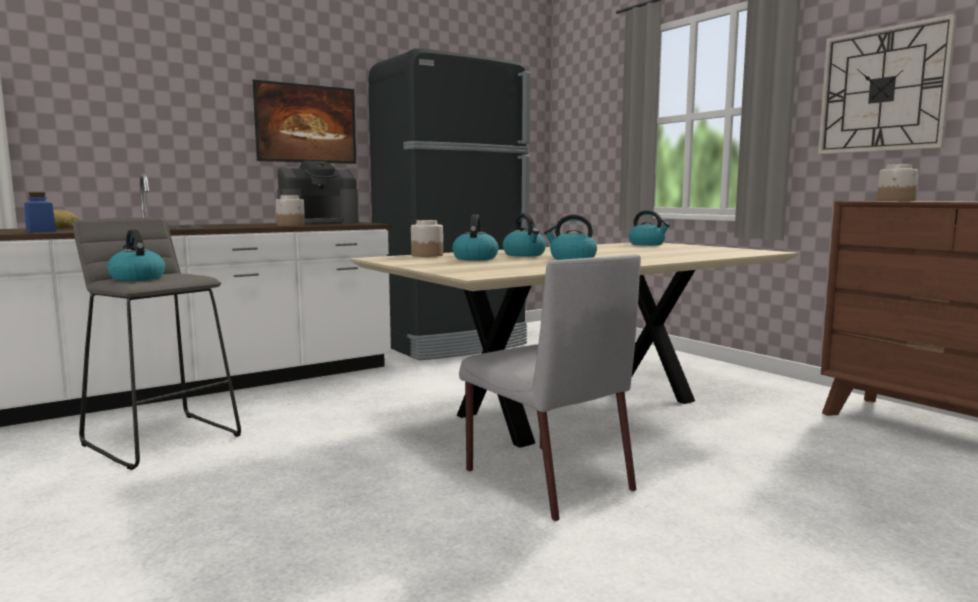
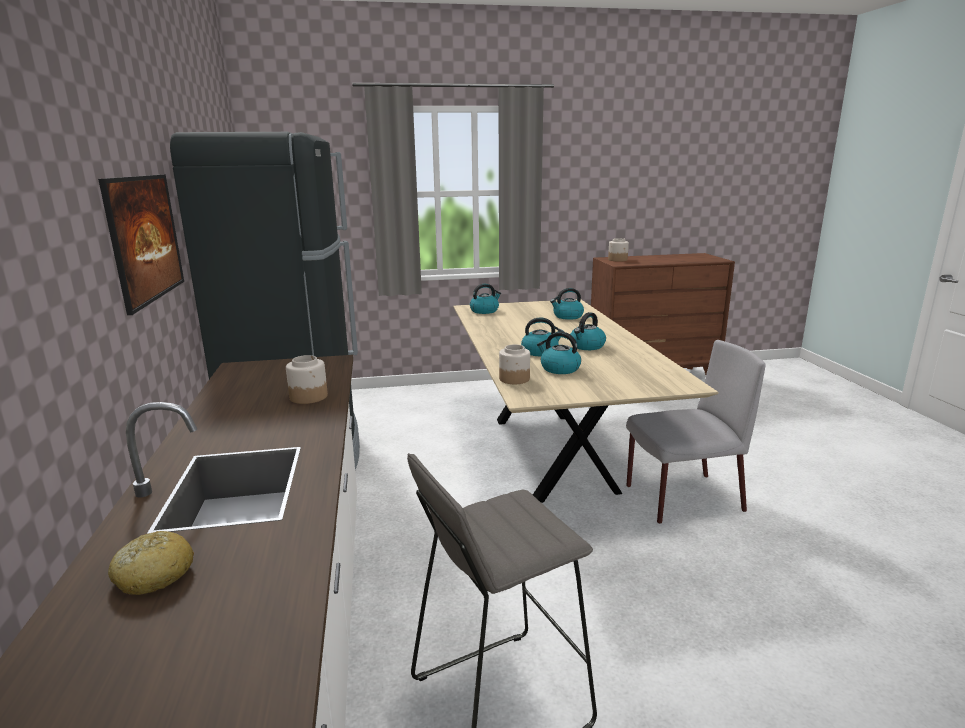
camera: 65 degrees left, 10 degrees up
(41, 231) = (255, 585): blue jar -> none
(137, 278) = (520, 537): kettle -> kettle (567, 316)
(319, 223) = (262, 380): coffee machine -> none
(883, 90) = (586, 188): wall clock -> none

